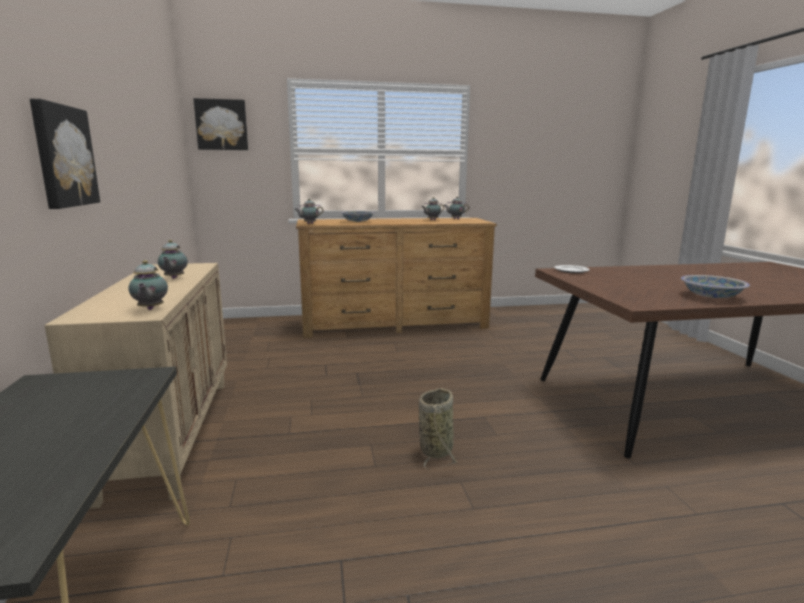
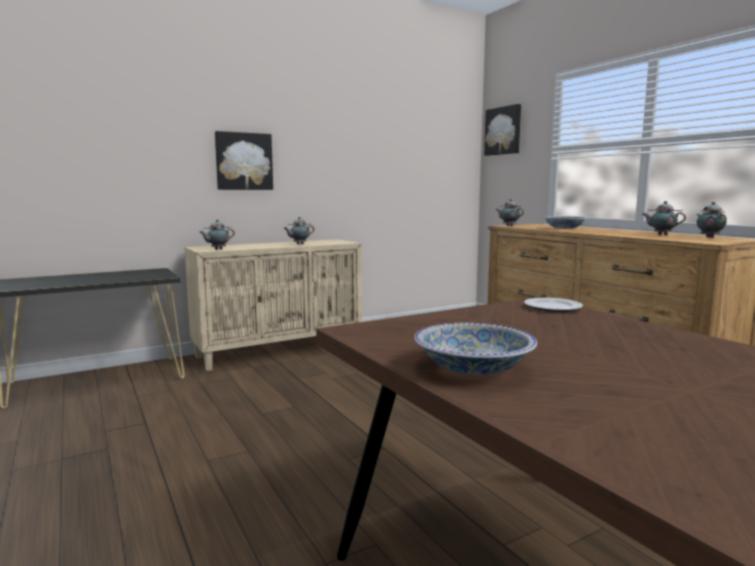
camera: 70 degrees right, 5 degrees down
(436, 449) = (300, 433): basket -> none

